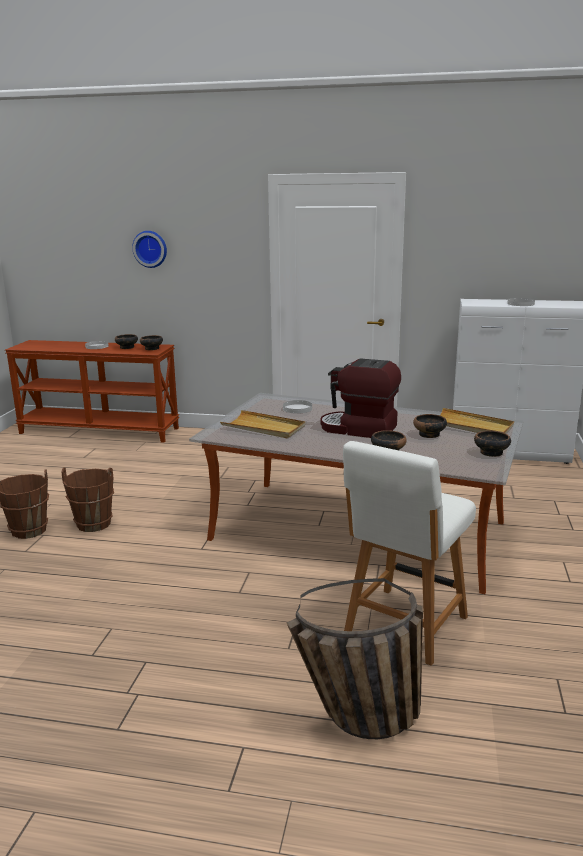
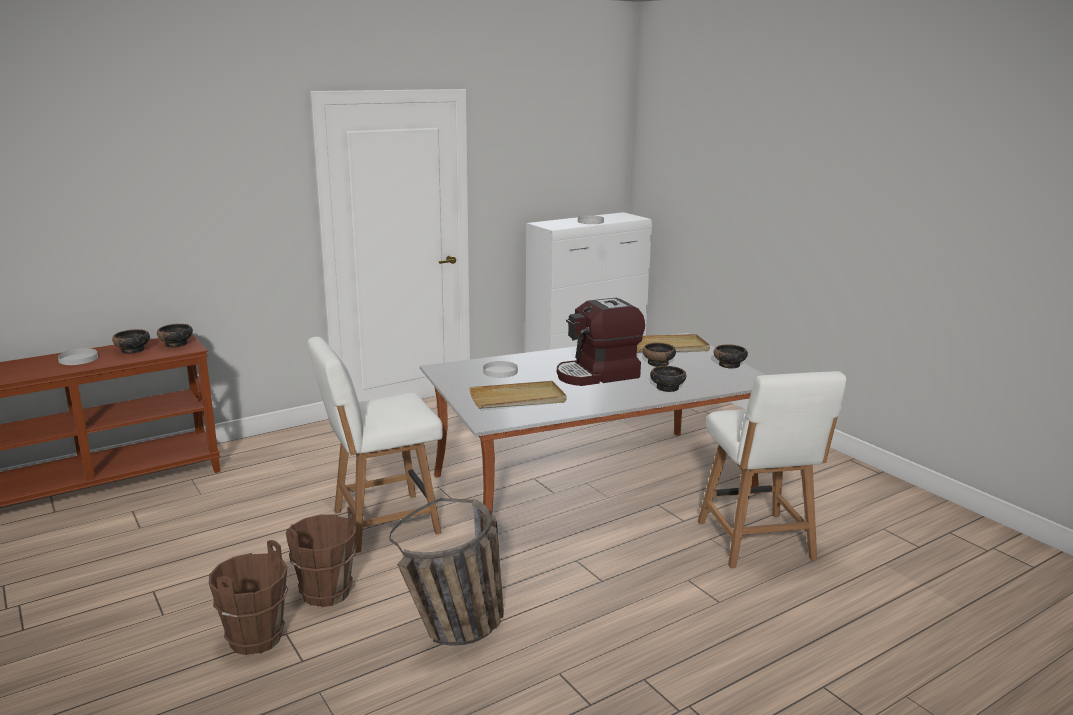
camera: 45 degrees left, 0 degrees up
(150, 249) = (143, 200): wall clock -> none
(186, 500) = (382, 523): none -> white chair
(357, 722) = (847, 622): basket -> basket (457, 634)

